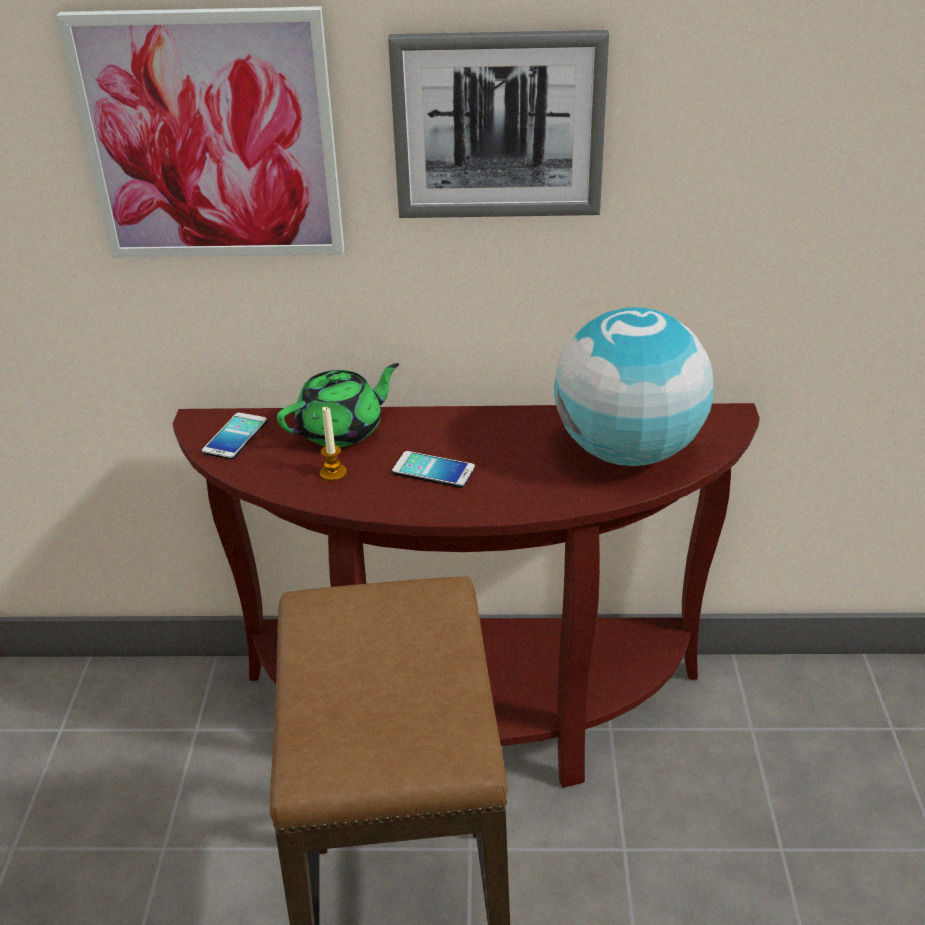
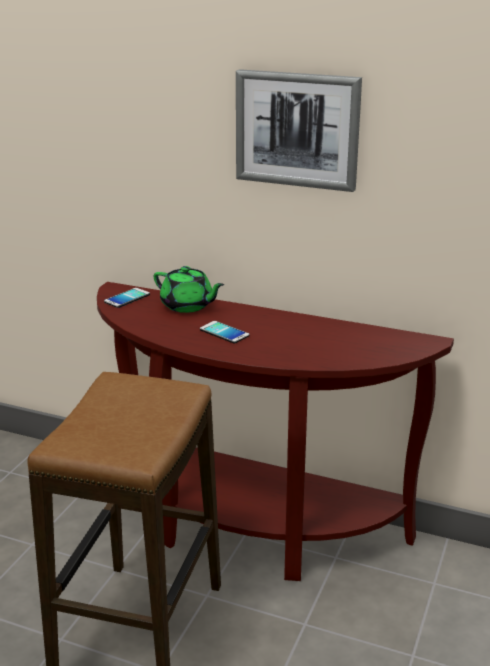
camera: 20 degrees right, 10 degrees down
(211, 137) = (141, 120): picture -> none
(333, 473) = (167, 323): candle -> none
(342, 430) = (187, 306): green teapot -> green teapot turned 45 degrees clockwise
(628, 451) = (349, 346): globe -> none

